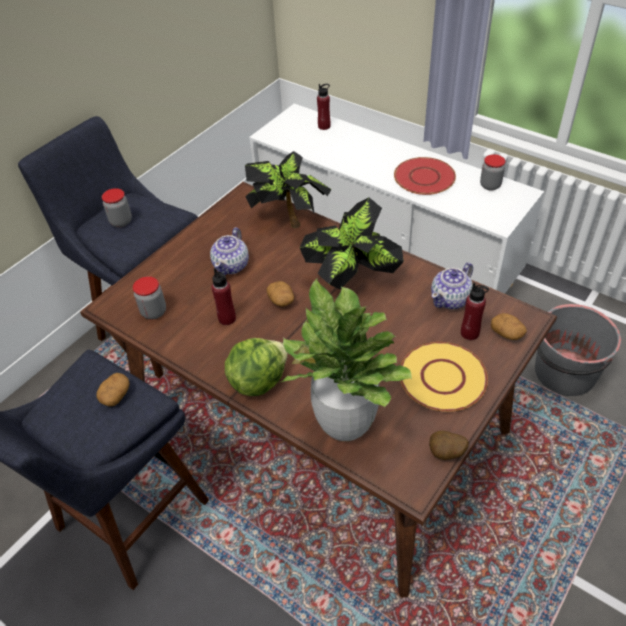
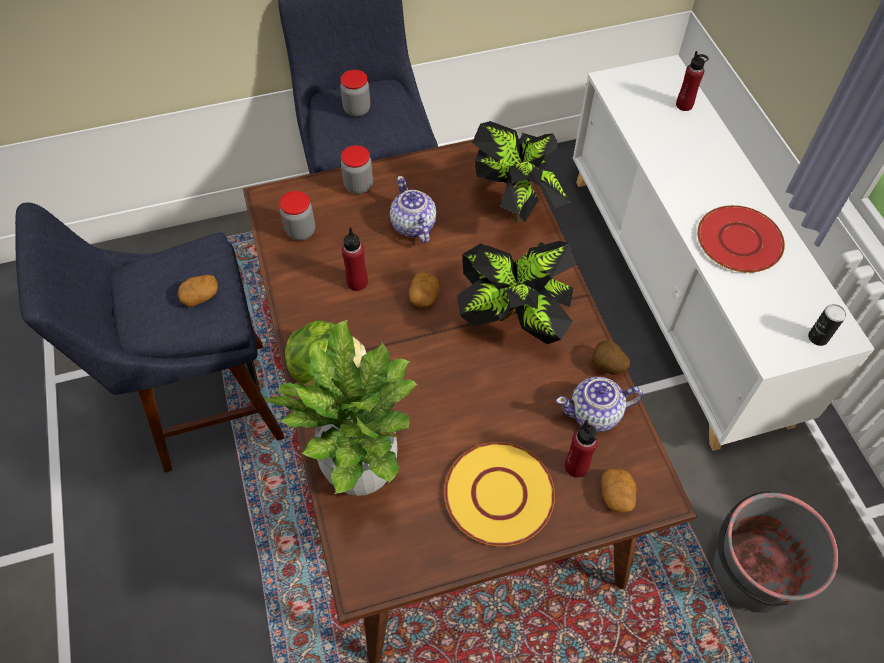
camera: 35 degrees right, 10 degrees up
(232, 265) = (413, 225): teapot -> teapot turned 105 degrees clockwise
(446, 454) = (423, 575): potato -> potato (607, 367)
(490, 185) = (811, 299): jar -> jar (358, 185)
(512, 201) = (818, 337): none -> can

